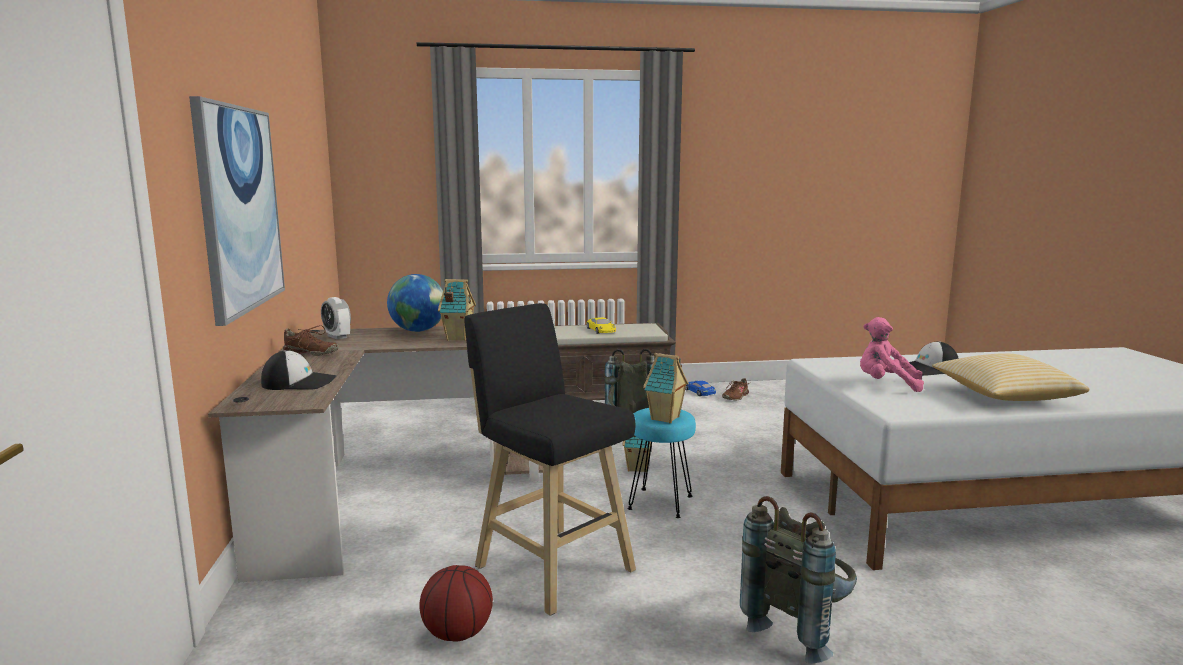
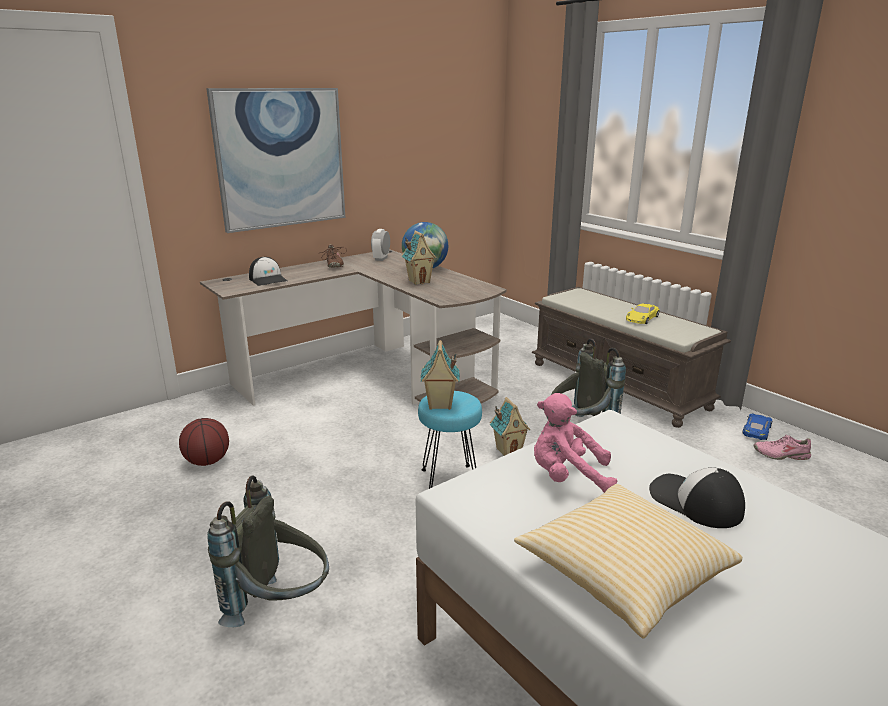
camera: 60 degrees right, 10 degrees up
(550, 565) = (307, 465): black stool -> none
(735, 397) = (781, 455): brown shoe -> pink shoe
(886, 385) = (568, 478): pink plush toy -> pink plush toy turned 75 degrees counterclockwise

